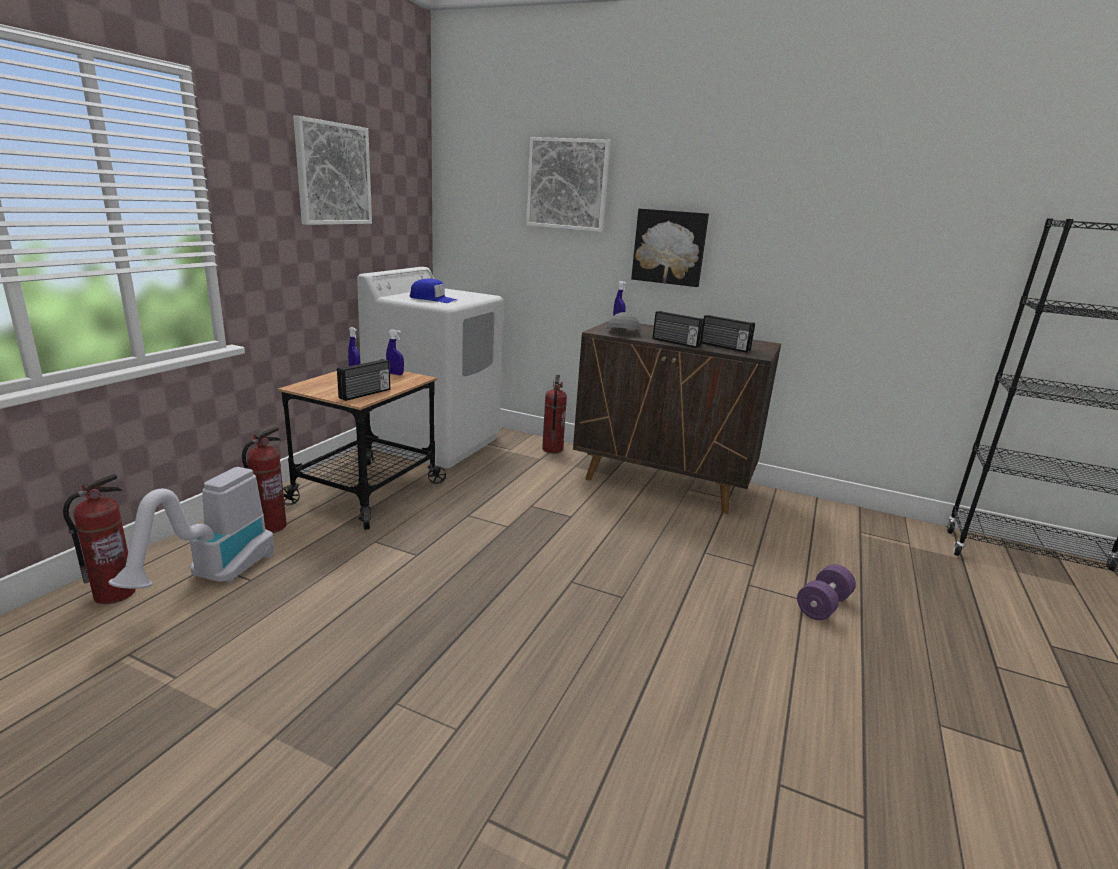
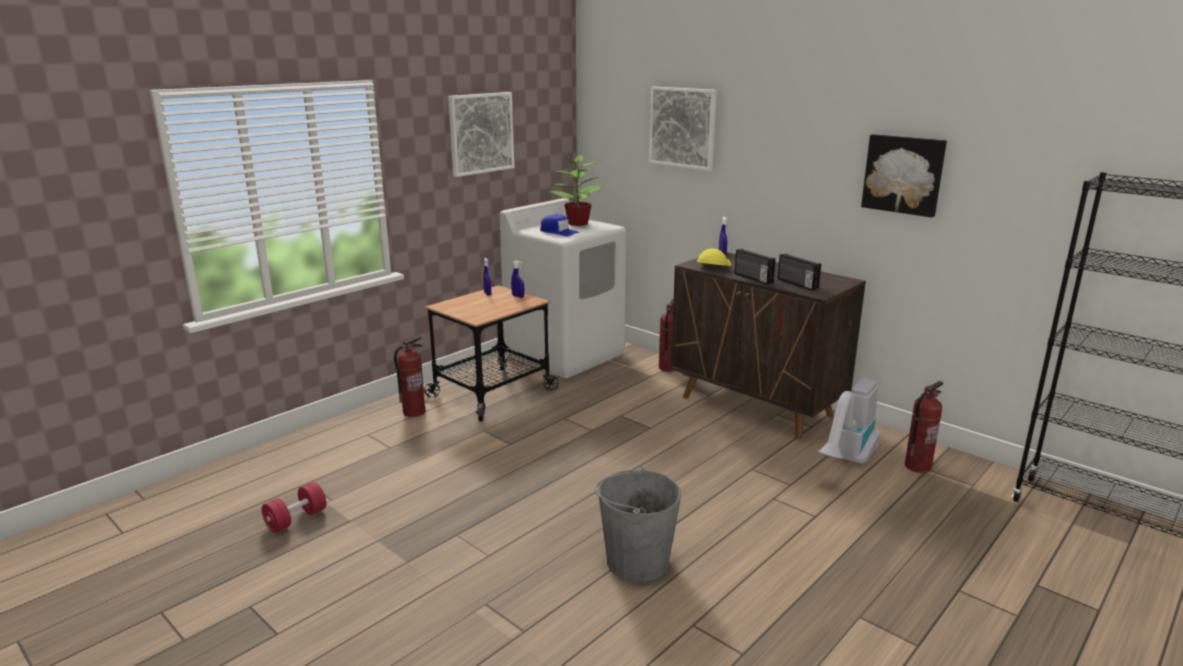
camera: 20 degrees right, 0 degrees up
(115, 593) = (306, 446): fire extinguisher -> fire extinguisher (917, 466)
(119, 724) = (296, 519): none -> red dumbbell
(213, 579) = (366, 444): vacuum cleaner -> vacuum cleaner (847, 461)
(366, 394) = (485, 314): radio -> none
(447, 293) = (577, 223): none -> potted plant
(622, 332) = (713, 266): grey cap -> yellow cap
(655, 698) = (637, 561): none -> grey bucket
(669, 247) = (768, 186): picture -> picture (903, 174)
(823, 605) = (830, 523): purple dumbbell -> none

